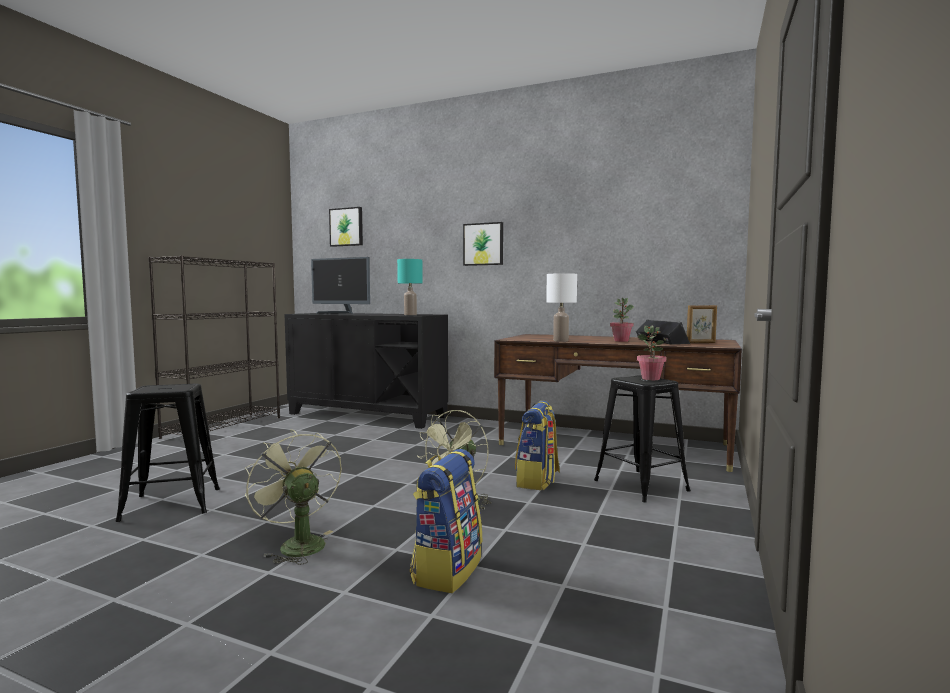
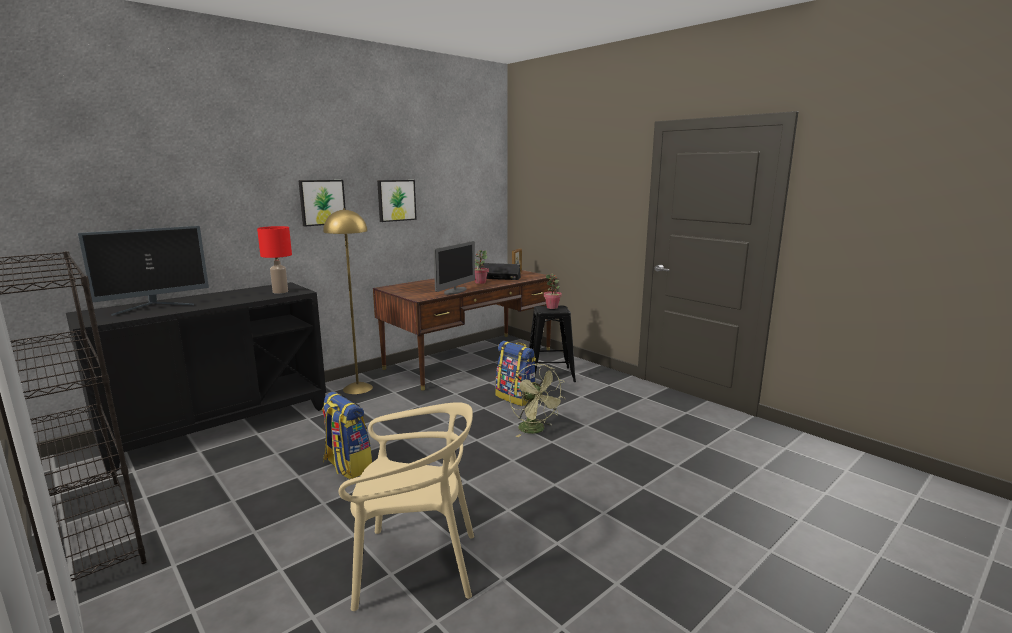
camera: 65 degrees left, 10 degrees up
(171, 504) = (416, 566): black stool -> beige chair
(297, 544) = (564, 498): green fan -> none
(347, 227) = (102, 176): picture -> picture (396, 200)
(410, 315) = (280, 292): turquoise table lamp -> red table lamp
(446, 570) = (629, 452): backpack -> backpack (347, 466)
(473, 427) = (358, 388): none -> yellow floor lamp
(561, 340) = (455, 291): white table lamp -> monitor

